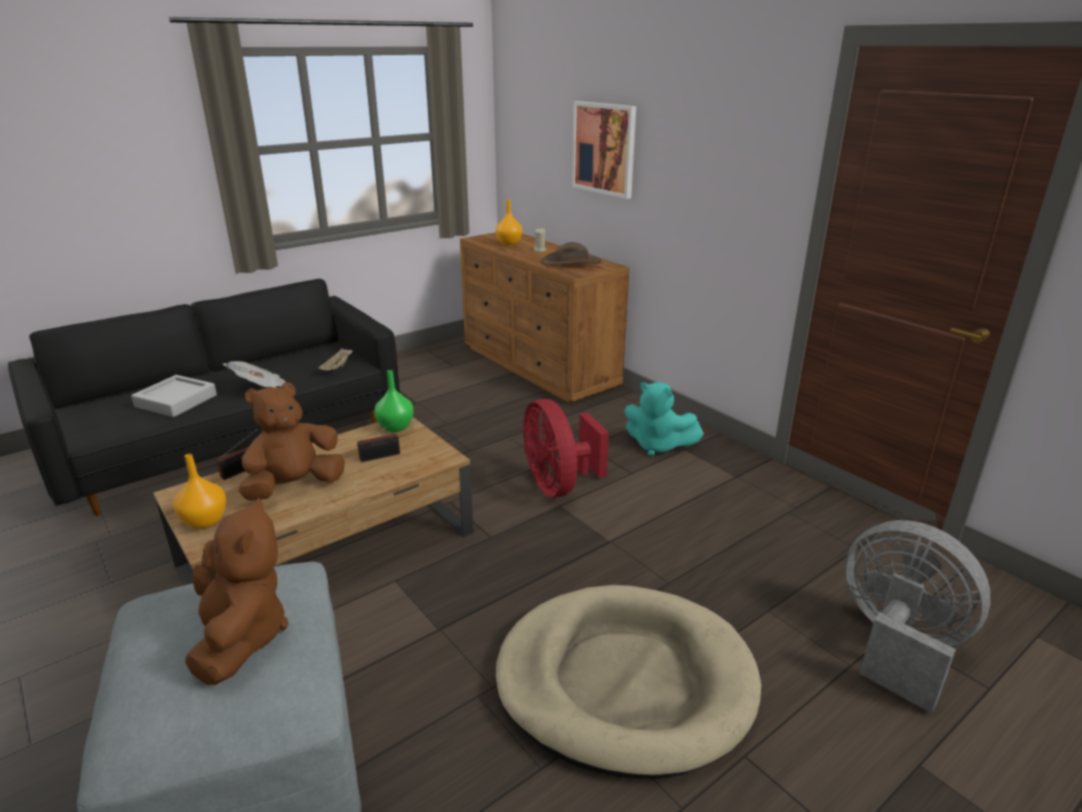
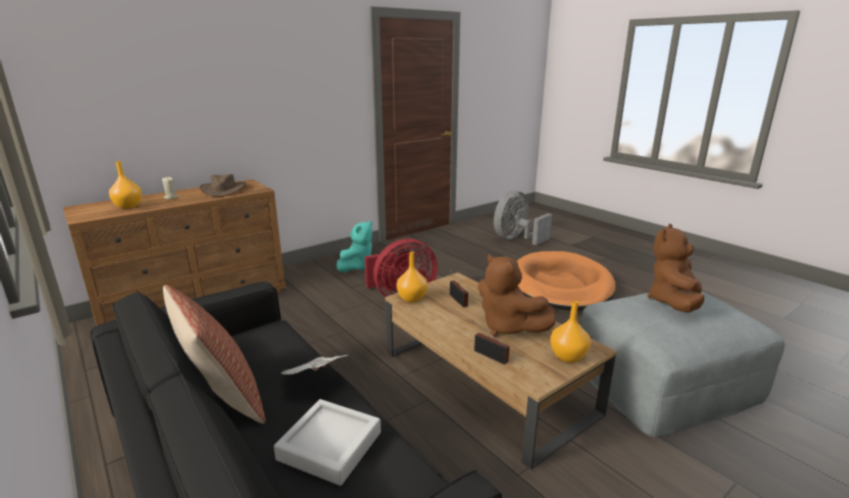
camera: 90 degrees left, 5 degrees down
(241, 637) = (673, 302): brown plush toy -> brown plush toy turned 45 degrees counterclockwise
(263, 364) = (222, 399): none -> pillow
(337, 368) = (271, 340): beige tray -> none
(396, 427) = (411, 298): green vase -> orange vase
(604, 149) = (199, 94): picture -> none
(624, 682) = (560, 285): beige dog bed -> orange dog bed

